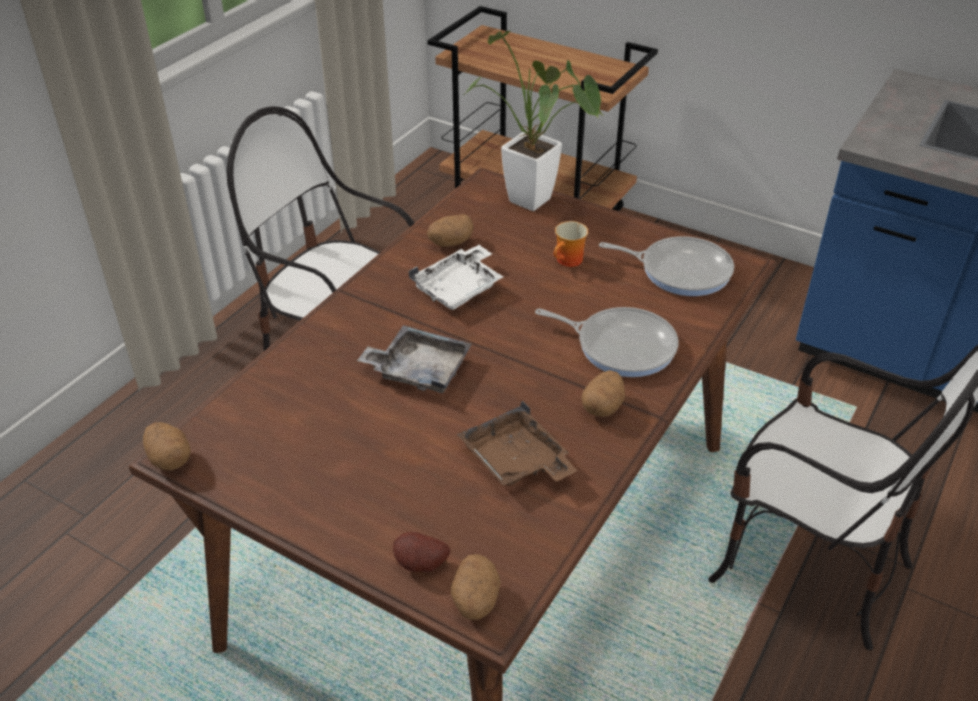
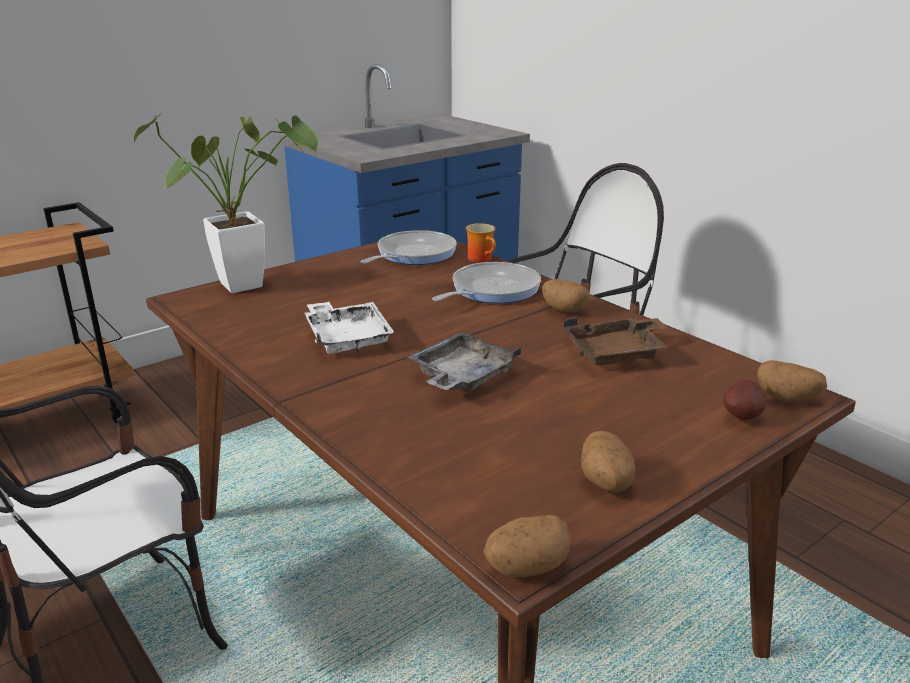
camera: 70 degrees left, 15 degrees down
(450, 243) = (264, 330): potato -> potato (606, 483)
(569, 261) = (357, 287): mug -> mug (483, 259)

